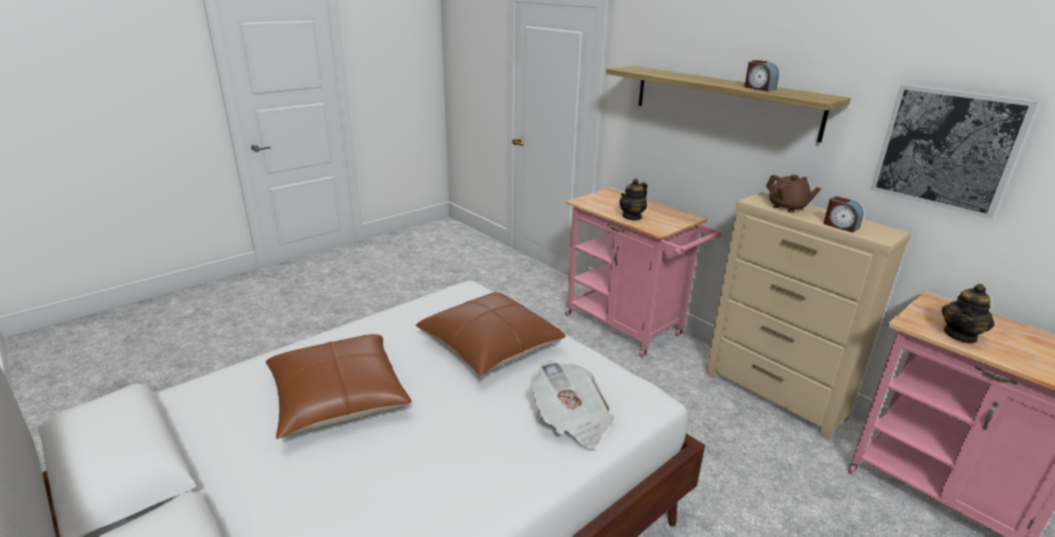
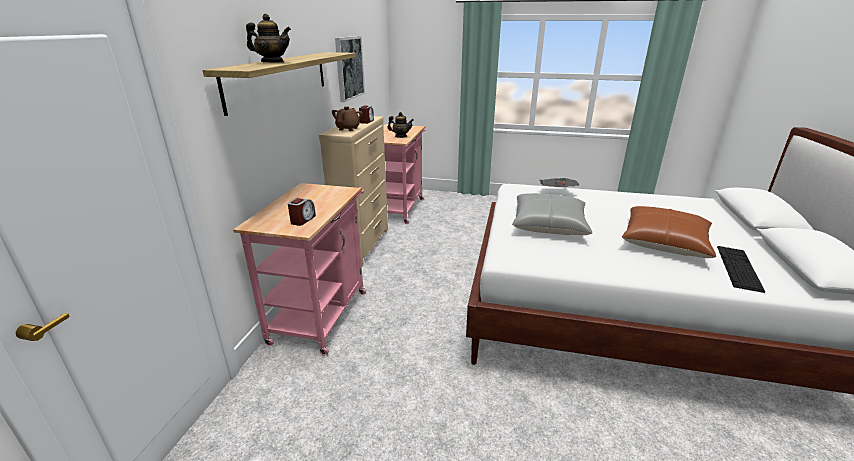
camera: 125 degrees left, 0 degrees up
(234, 403) = (738, 268): none -> keyboard
(490, 346) = (549, 225): brown pillow -> grey pillow
(632, 216) = (326, 203): teapot -> teapot (272, 62)
(759, 88) = (317, 56): alarm clock -> alarm clock (303, 220)

